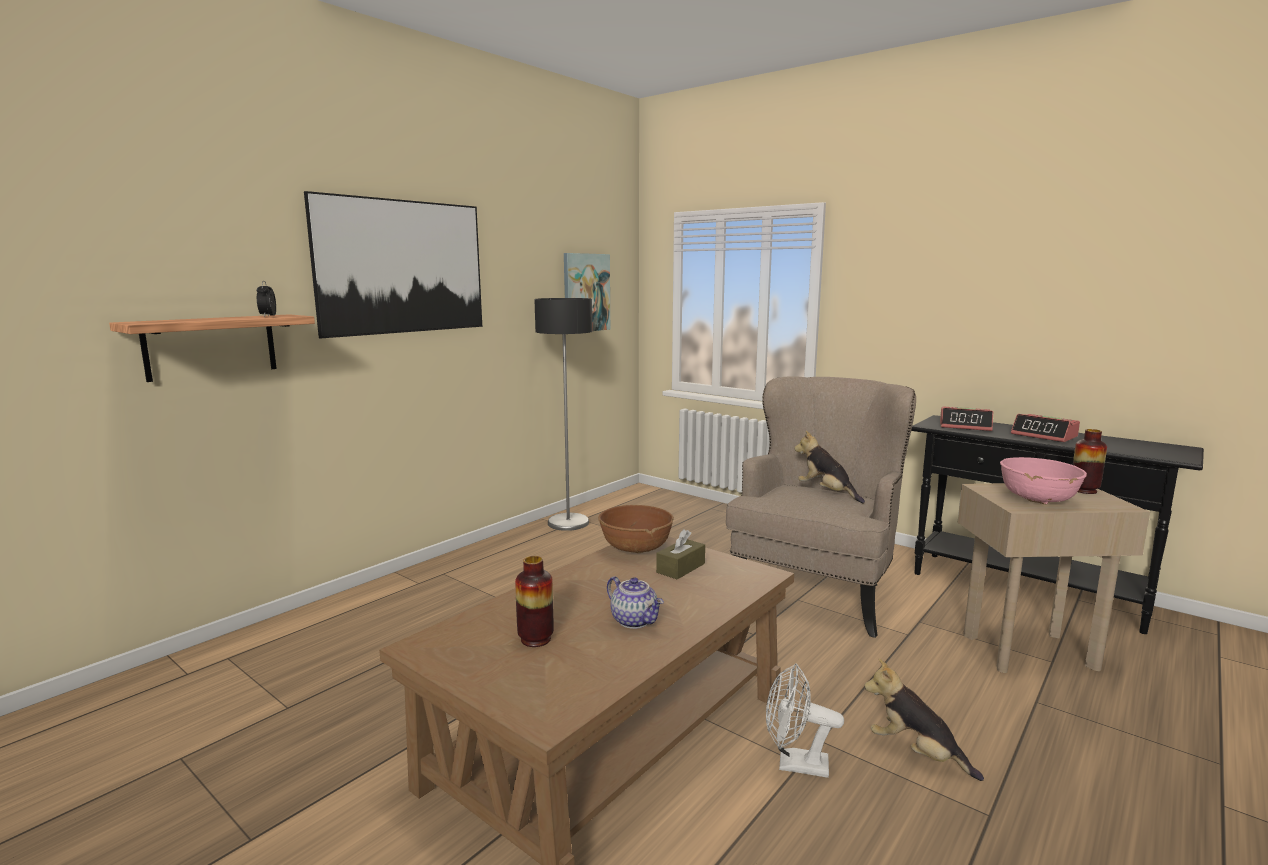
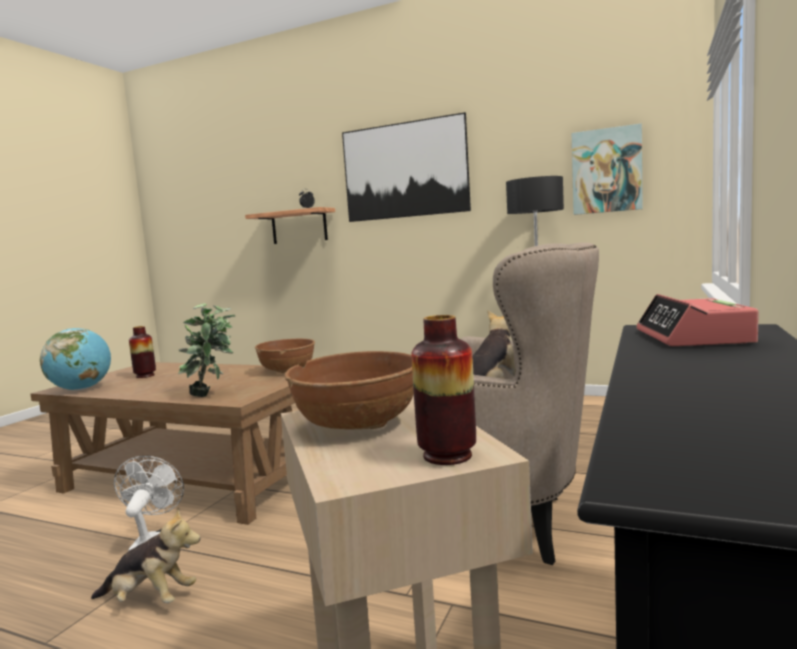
camera: 75 degrees right, 5 degrees down
(580, 690) = (81, 389): none -> globe
(635, 621) = (161, 386): teapot -> none
(680, 568) = (249, 382): brown tissue box -> none
(727, 586) = (212, 395): none -> potted plant
(916, 753) = (150, 600): plush toy -> plush toy turned 75 degrees clockwise
(1038, 499) = (357, 424): pink bowl -> brown bowl
(1044, 435) = (713, 371): alarm clock -> none

